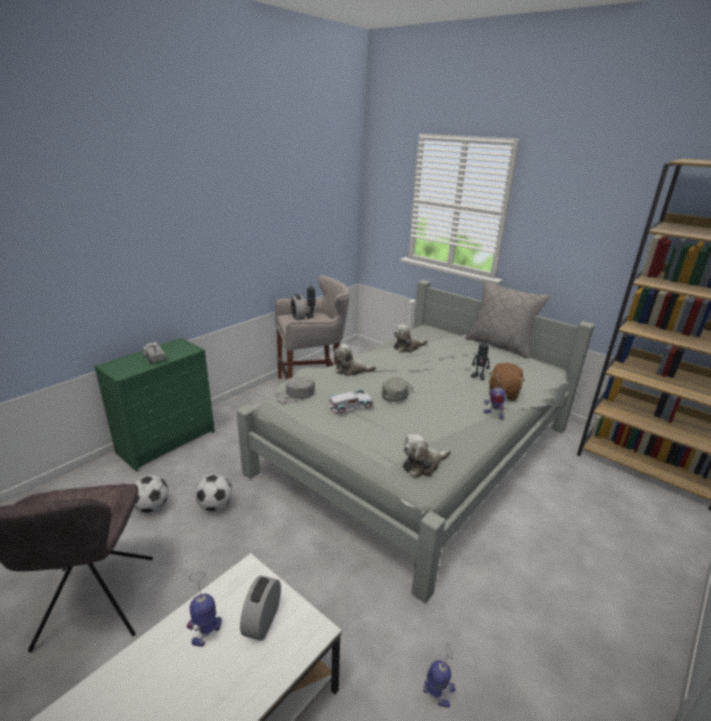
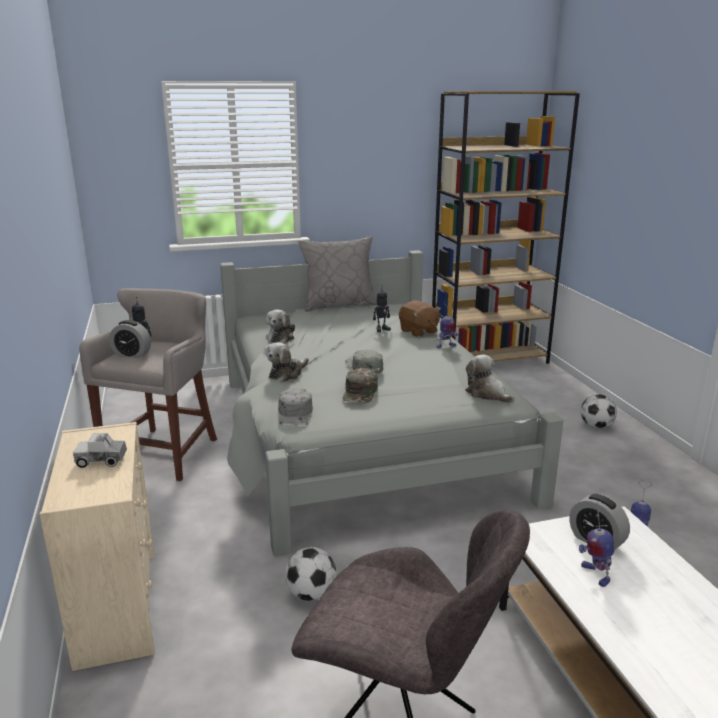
camera: 55 degrees left, 5 degrees down
(152, 507) = (256, 653): football -> football (596, 426)
(168, 441) = (117, 605): green dresser -> beige dresser
(351, 405) = (360, 392): white toy car -> green cap
(423, 465) = (487, 394): plush toy -> plush toy turned 135 degrees clockwise

